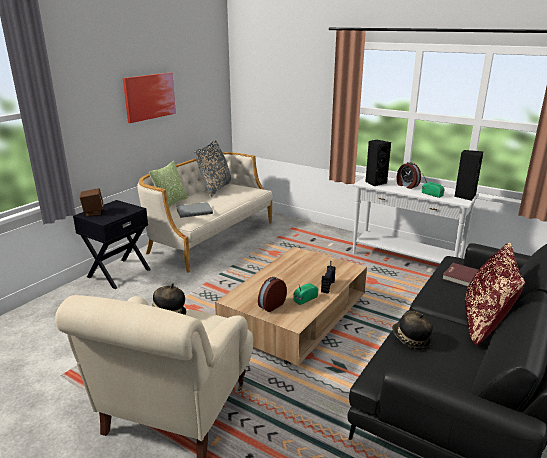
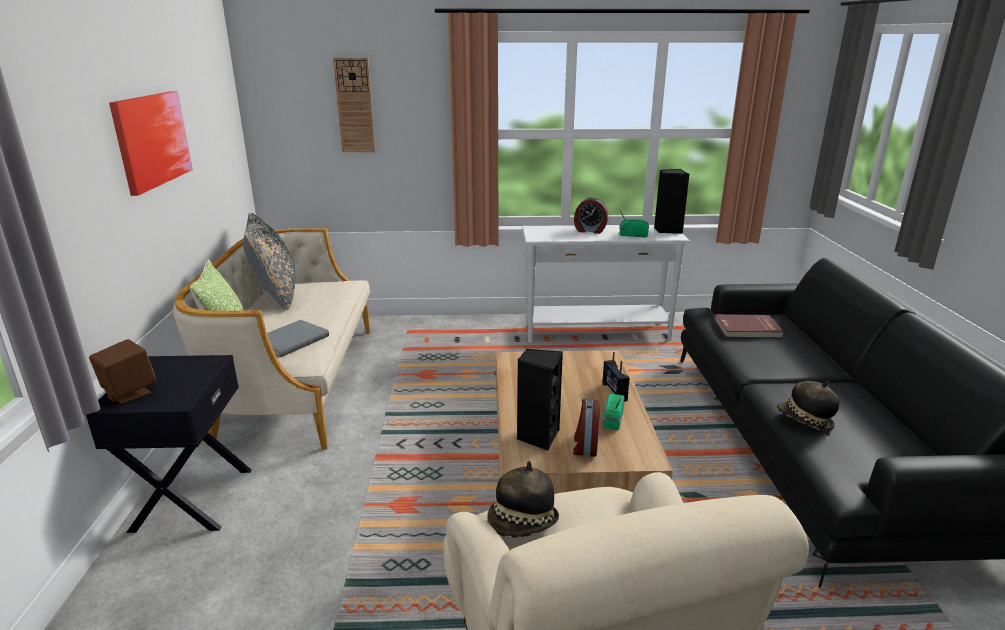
camera: 35 degrees left, 0 degrees up
(285, 85) = (355, 106): none -> wall clock
(375, 183) = (549, 234): black speaker -> black speaker (537, 436)
(484, 327) = (837, 378): red pillow -> none

